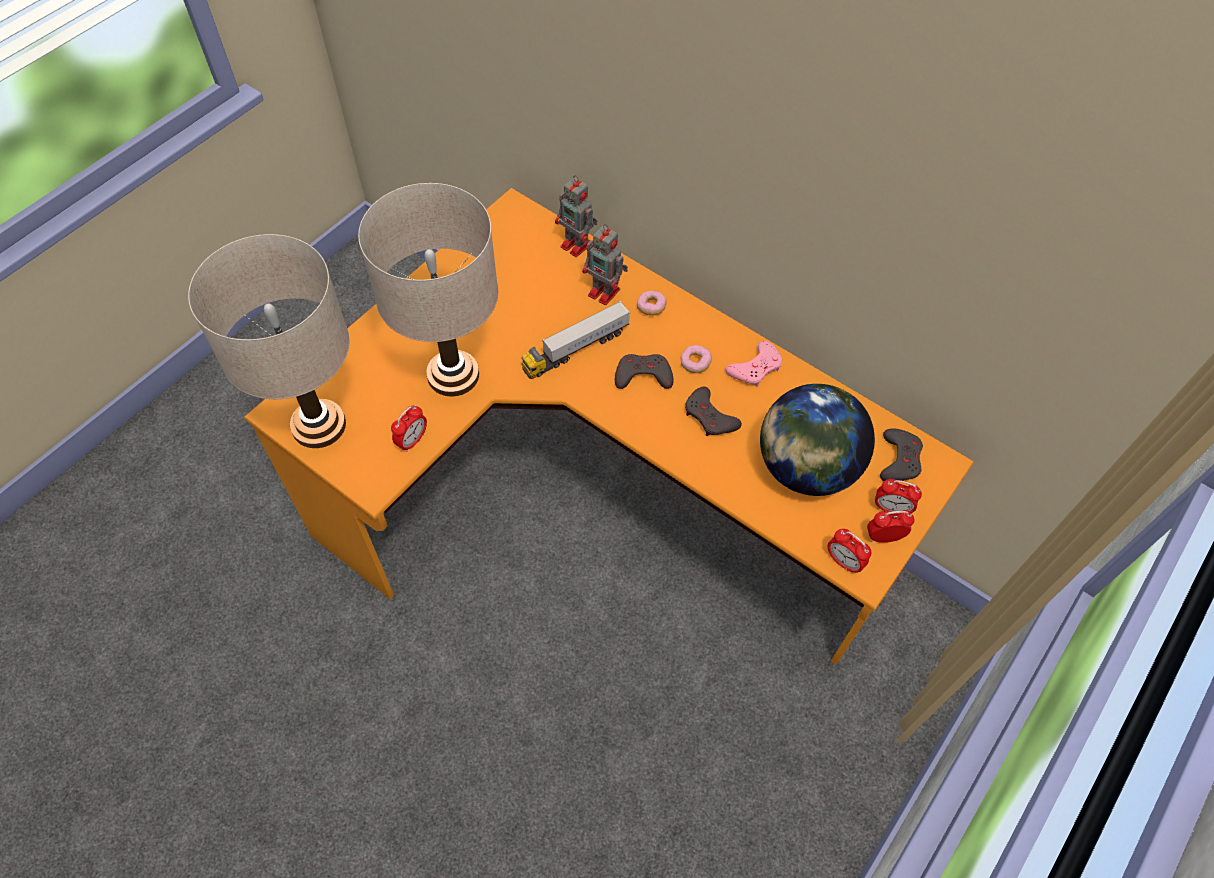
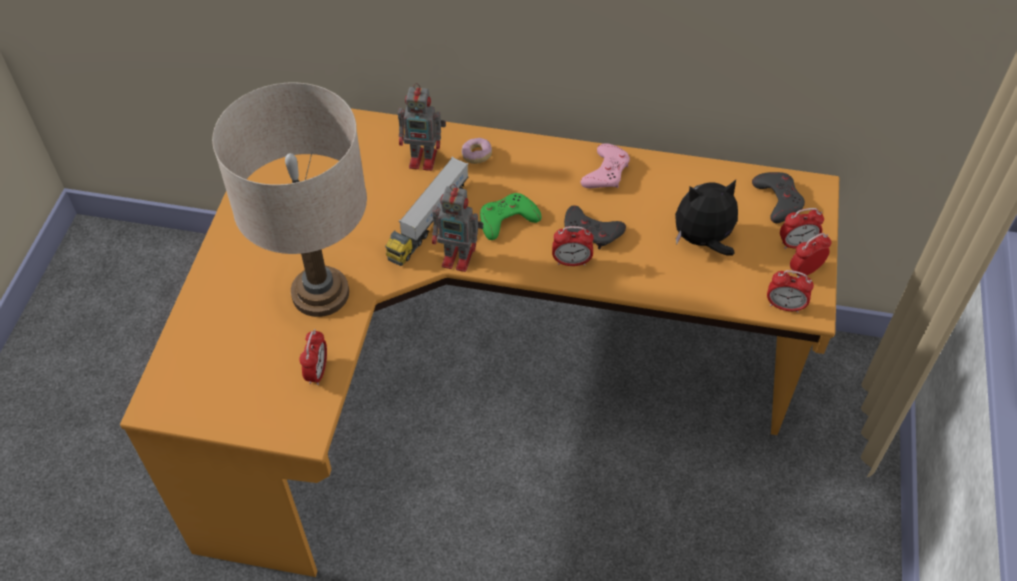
camera: 25 degrees left, 5 degrees down
(318, 425) = (208, 398): beige table lamp -> none
(577, 246) = (370, 126): toy robot -> toy robot (459, 258)
(643, 375) = (507, 219): grey game controller -> green game controller
(675, 437) = (571, 262): none -> alarm clock
(695, 363) = (549, 189): donut -> none
(805, 468) = (703, 240): globe -> plush toy

